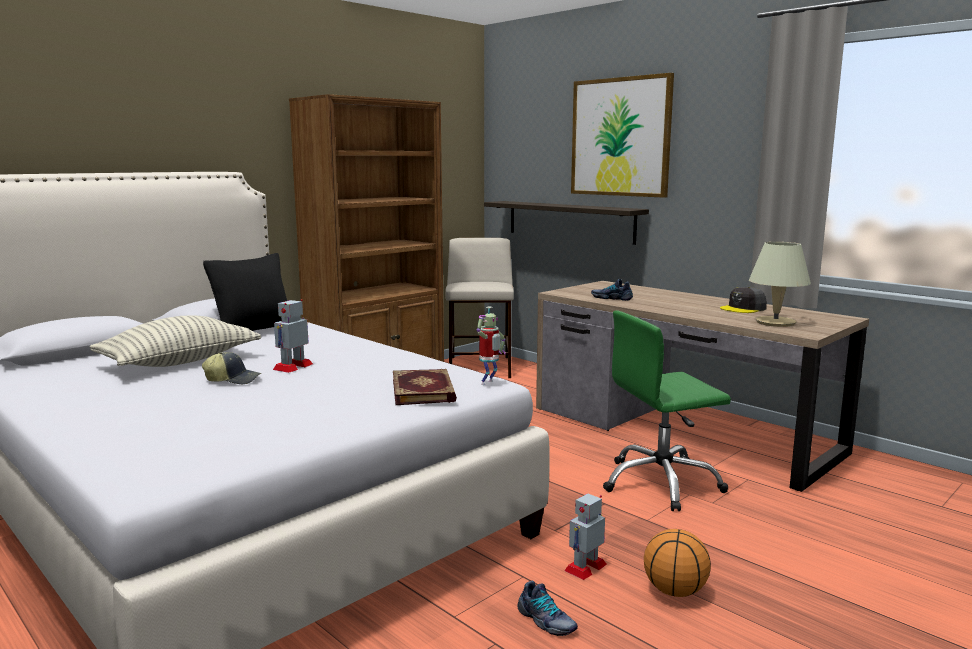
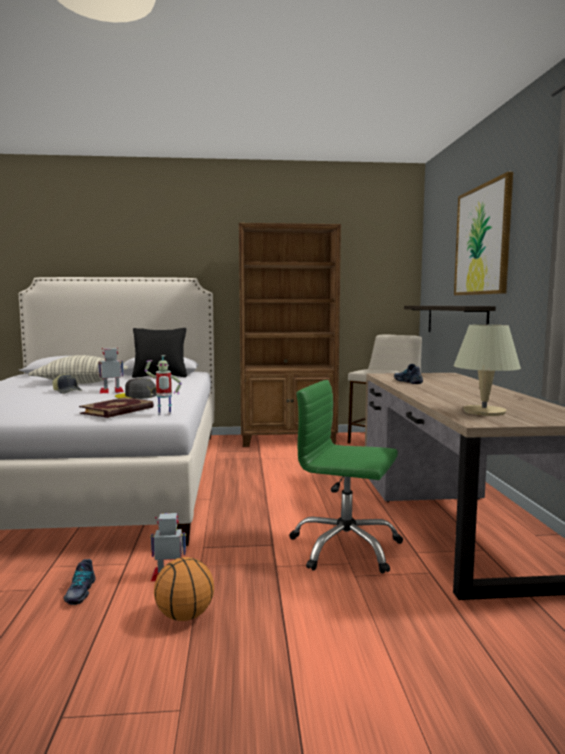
camera: 40 degrees right, 5 degrees down
(743, 308) = (500, 400): grey cap -> grey cap (136, 396)

